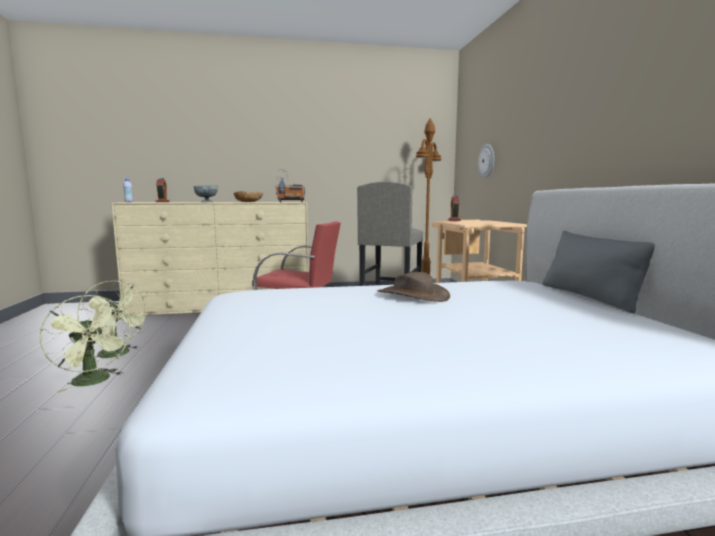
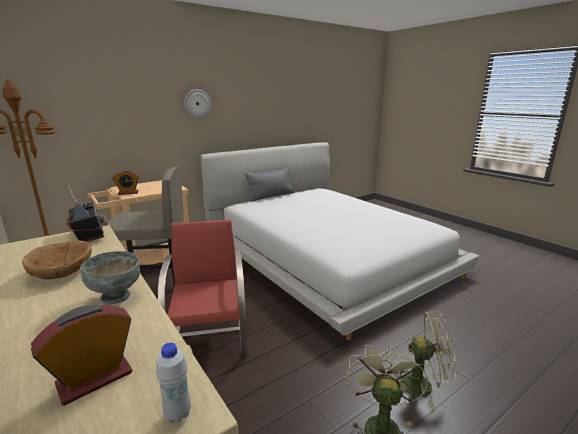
camera: 115 degrees left, 10 degrees up
(94, 382) = (423, 385): green fan -> green fan turned 75 degrees clockwise
(413, 295) = (308, 217): brown hat -> none
(487, 161) = (85, 132): wall clock -> wall clock (197, 103)

